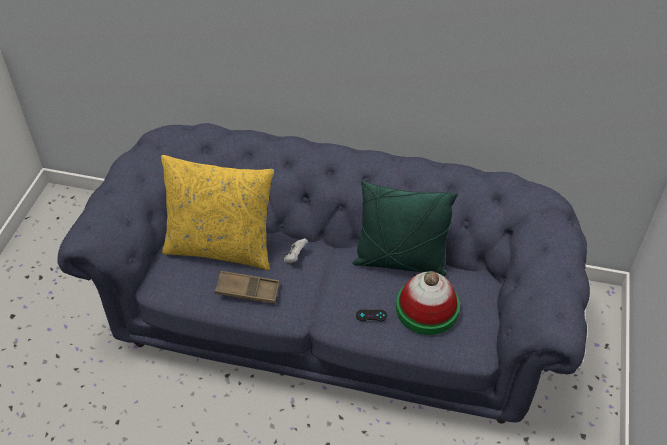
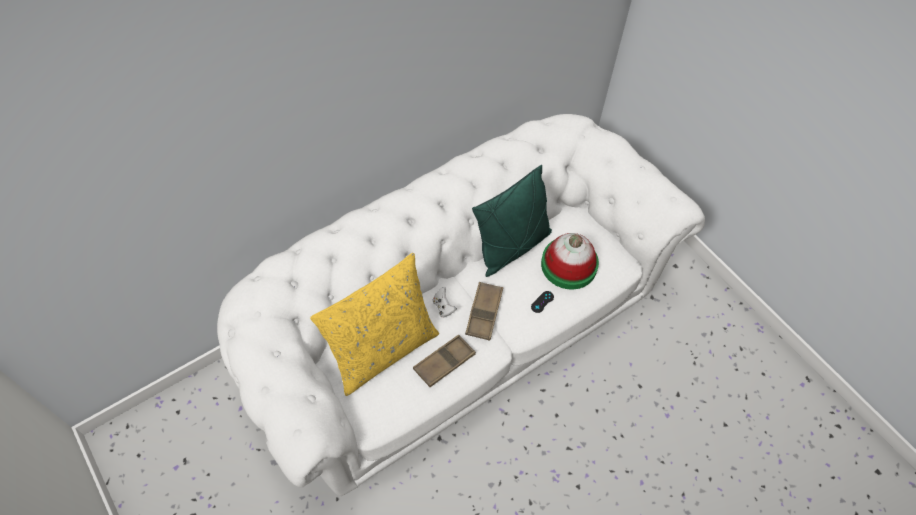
camera: 50 degrees left, 10 degrees up
(318, 285) = (484, 313): none -> brown tray
(333, 317) = (456, 328): blue sofa -> white sofa

